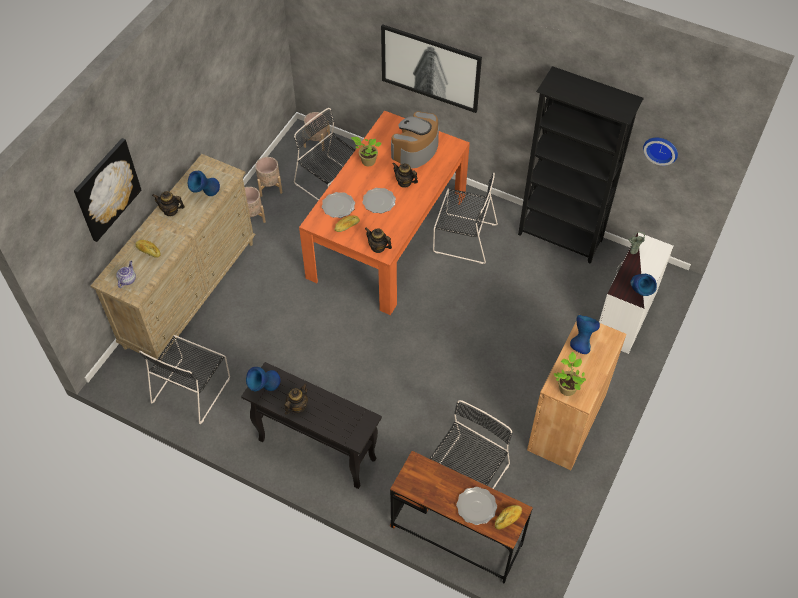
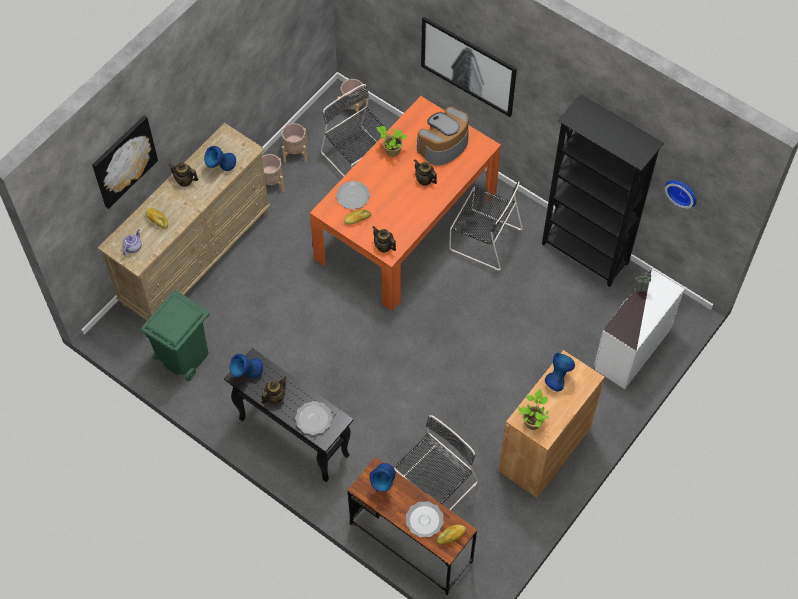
camera: 10 degrees right, 5 degrees up
(192, 388) = (184, 356): black chair -> green trash can
(379, 202) = (394, 197): plate -> plate (313, 419)
(639, 294) = (635, 335): blue vase -> blue vase (383, 484)

